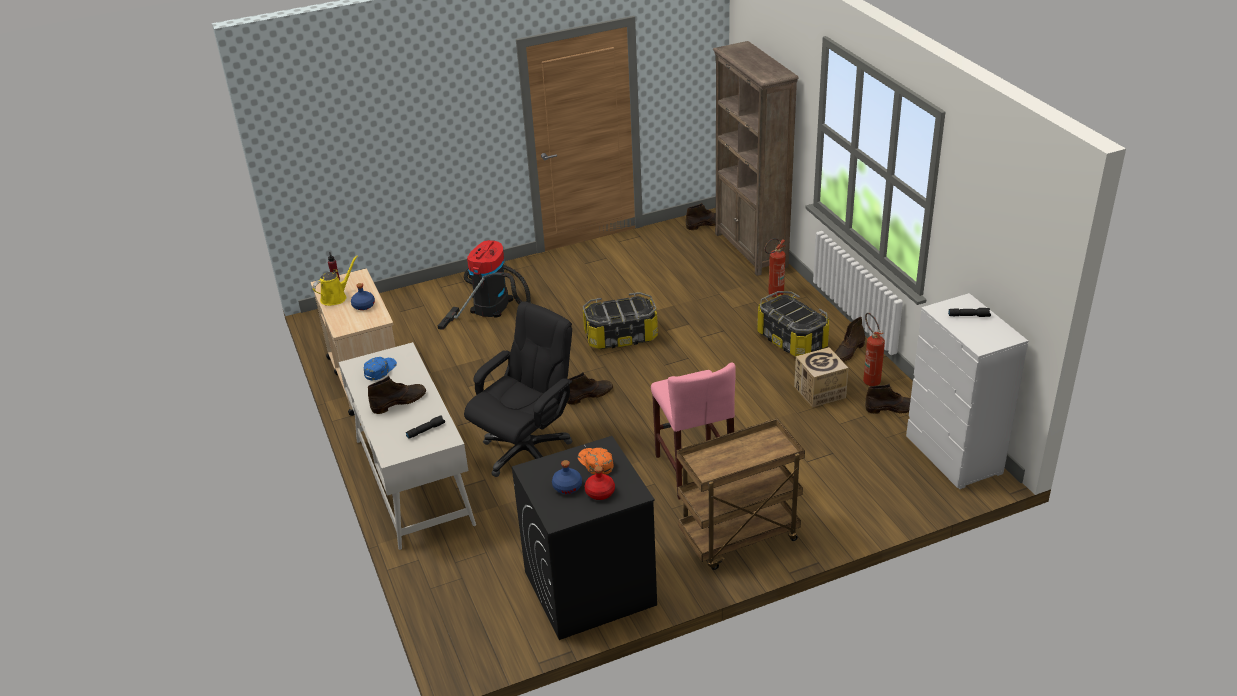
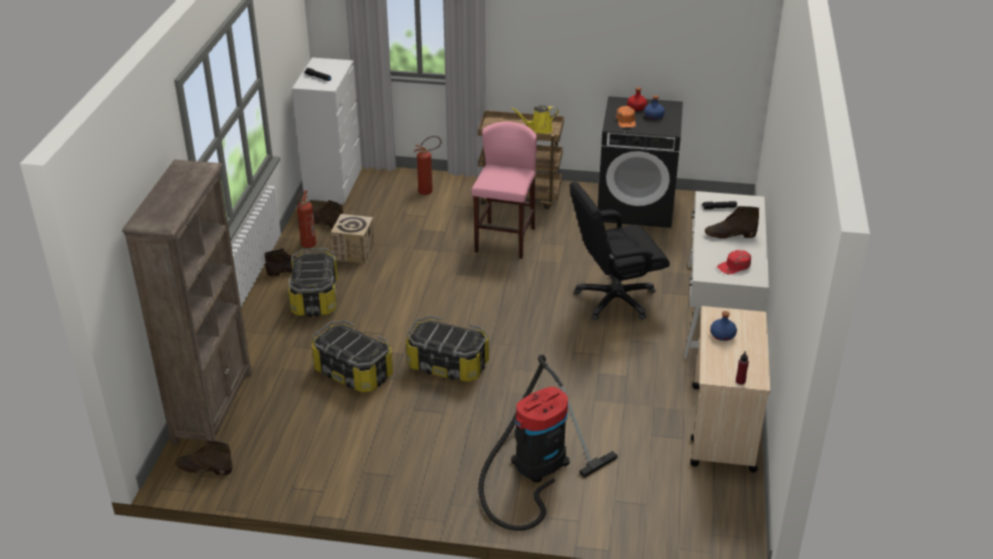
camera: 150 degrees left, 0 degrees up
(336, 297) = (748, 357): yellow watering can -> yellow watering can (538, 130)
(380, 370) = (734, 266): blue cap -> red cap
(589, 395) = (527, 322): brown boot -> none
(685, 304) = (353, 373): none -> storage box
(773, 294) = (267, 346): fire extinguisher -> fire extinguisher (429, 191)

